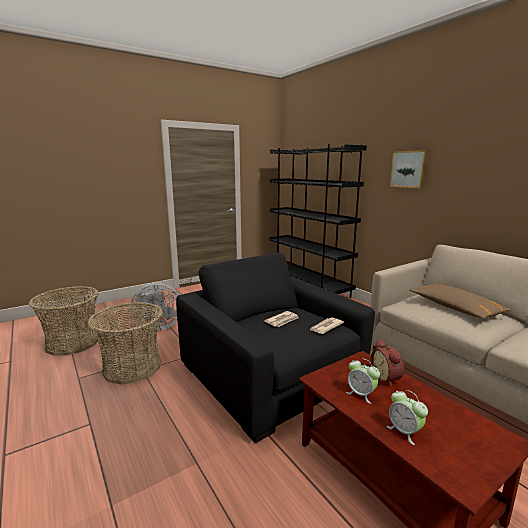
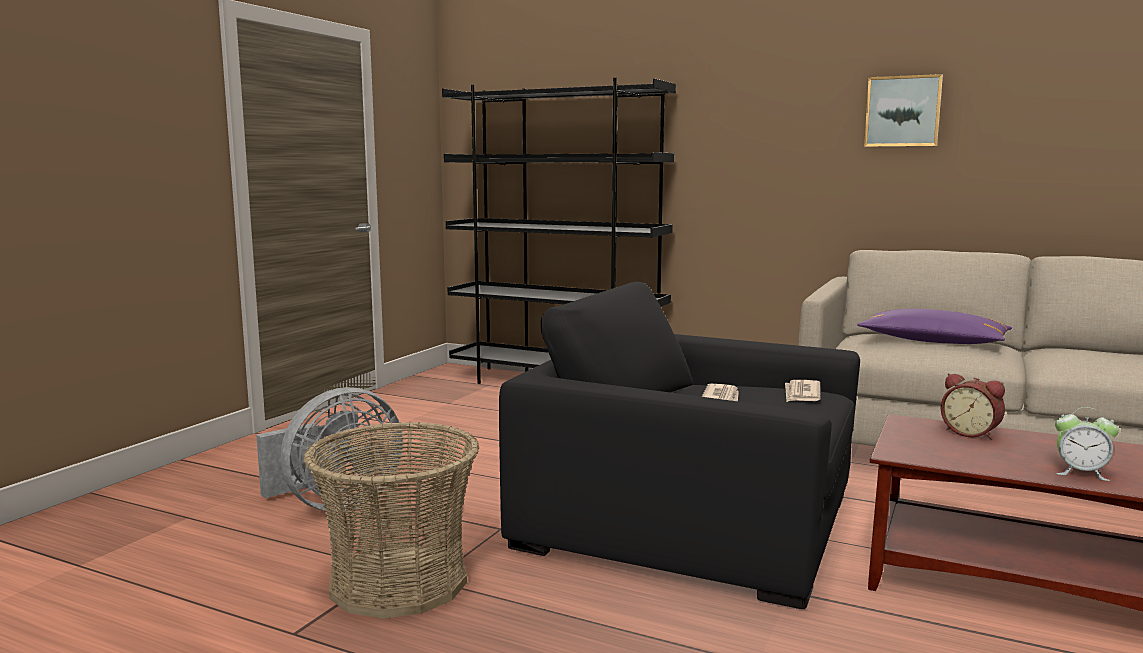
camera: 30 degrees left, 5 degrees down
(72, 343) = (150, 582): basket -> none
(361, 394) = (976, 454): alarm clock -> none
(409, 169) = (767, 127): picture -> picture (903, 111)
(455, 308) = (933, 342): brown pillow -> purple pillow

